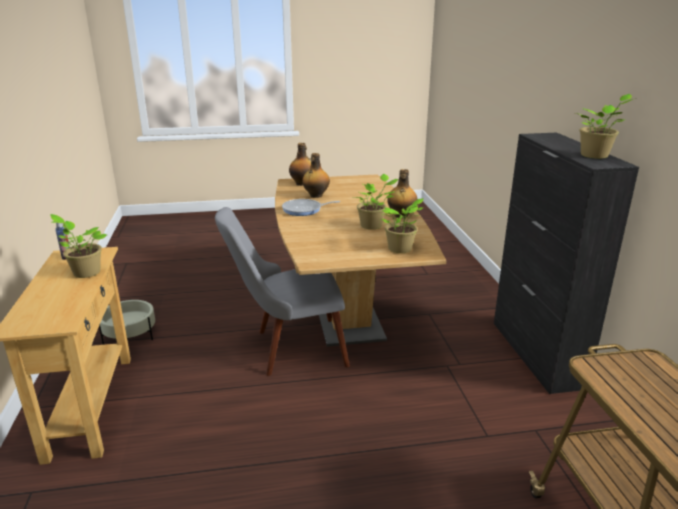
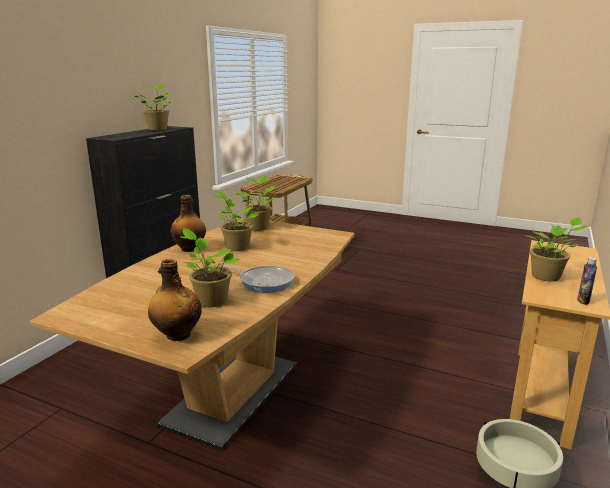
camera: 145 degrees left, 5 degrees down
(288, 349) = (332, 377): grey chair -> none
(316, 196) = (210, 300): bottle -> potted plant

